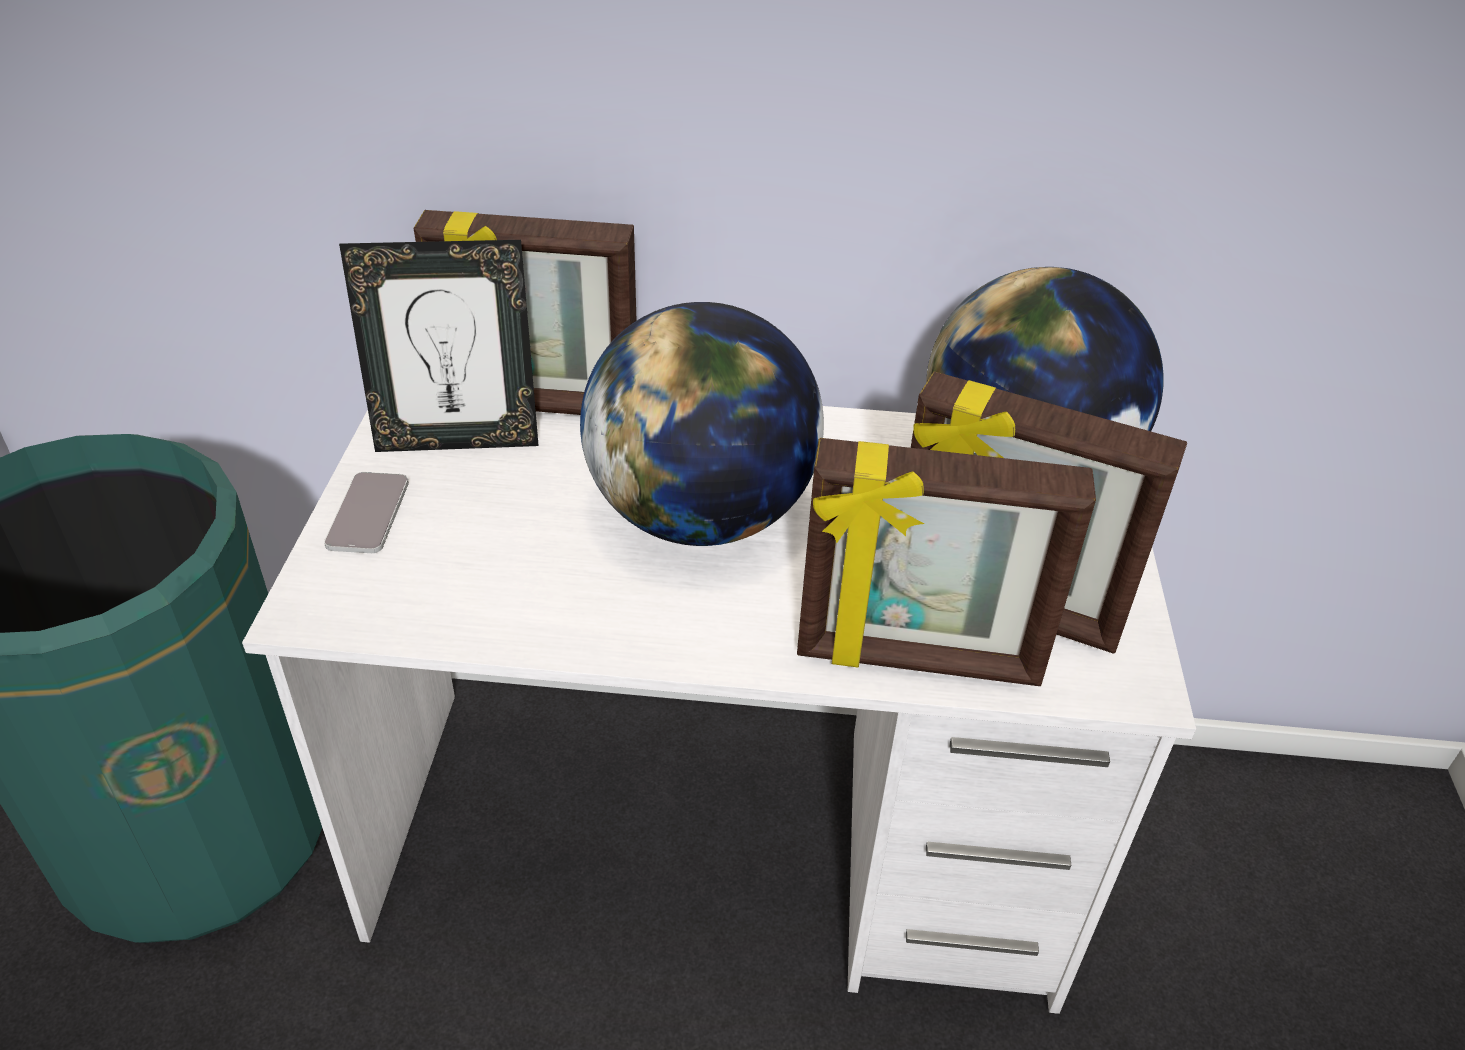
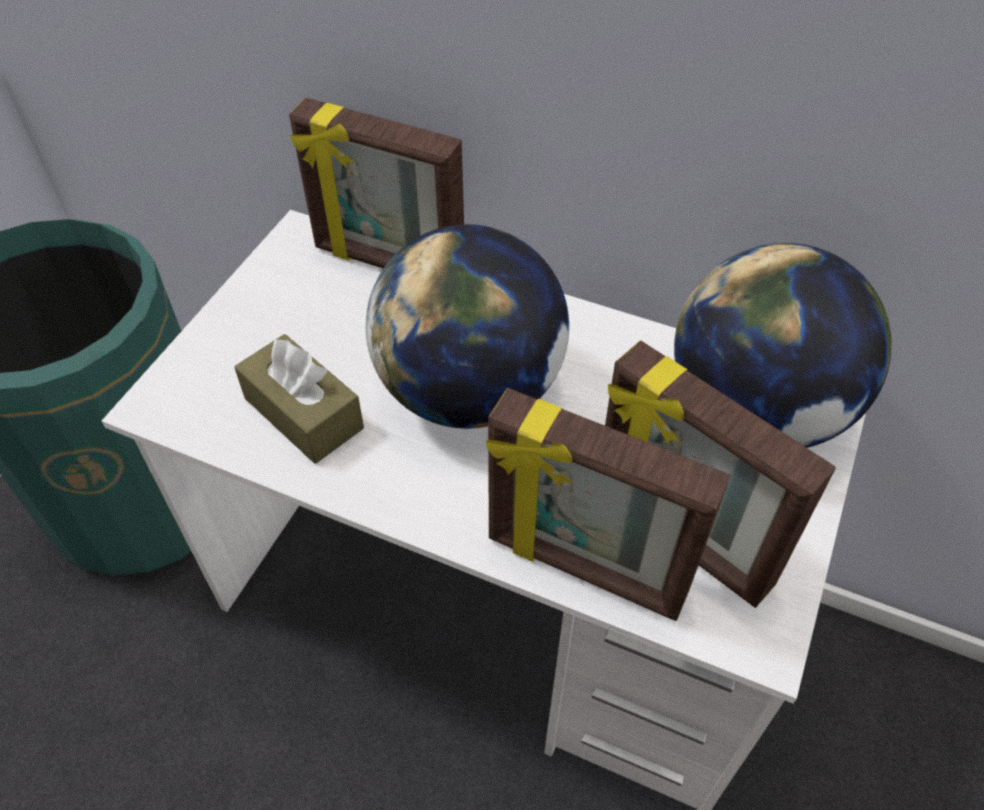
camera: 20 degrees right, 10 degrees up
(368, 514) = (226, 333): phone -> none
(458, 440) = (315, 282): picture frame -> none
(510, 578) = (303, 413): none -> brown tissue box

